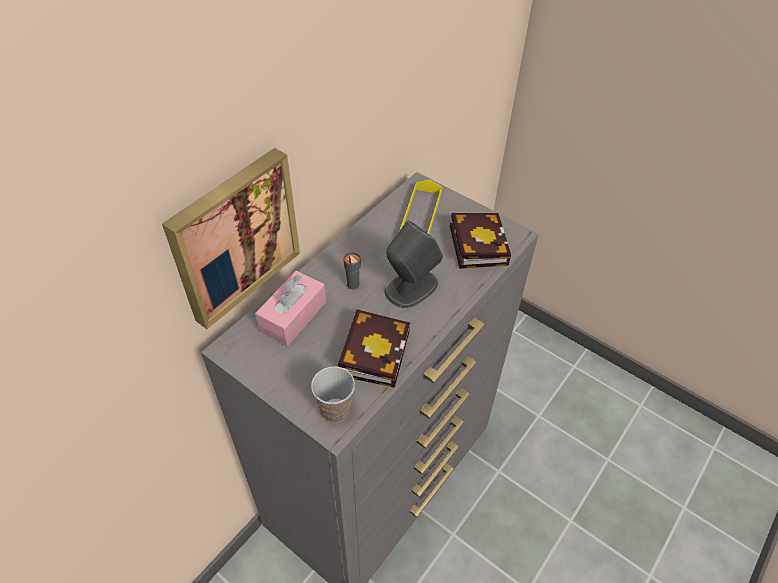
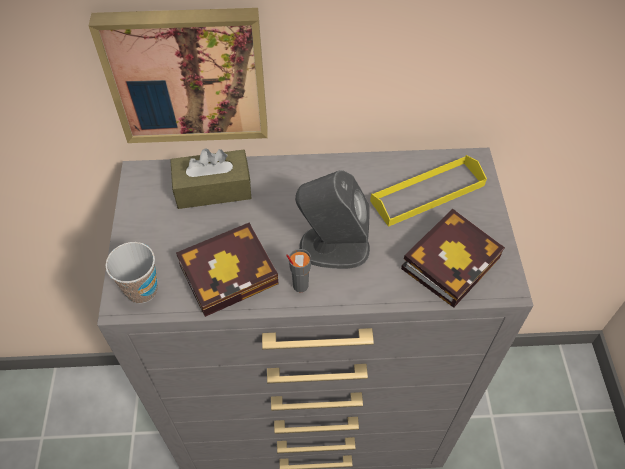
camera: 50 degrees right, 5 degrees up
(293, 316) = (213, 189): pink tissue box -> brown tissue box
(352, 285) = (290, 203): grey cup -> grey cup (300, 285)

